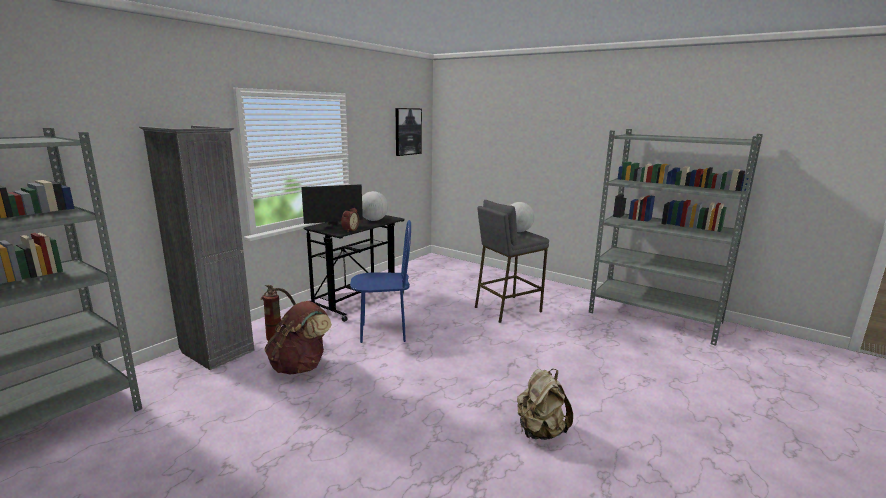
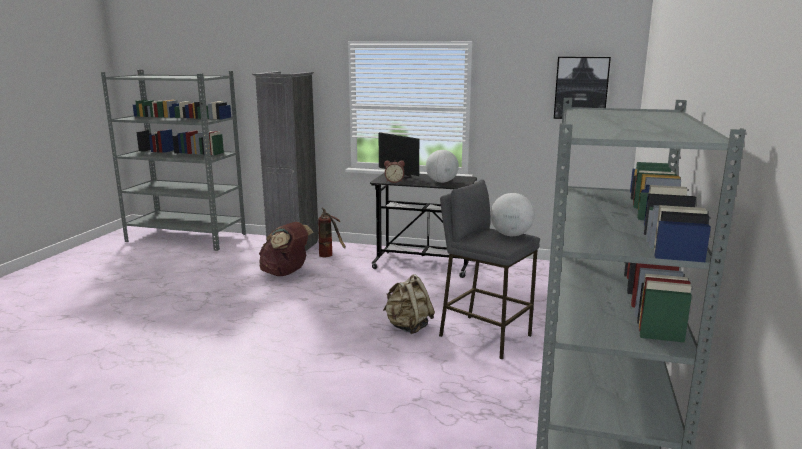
camera: 70 degrees right, 0 degrees up
(383, 332) = (364, 287): blue chair -> none
(540, 431) = (219, 381): beige backpack -> beige backpack (408, 327)

